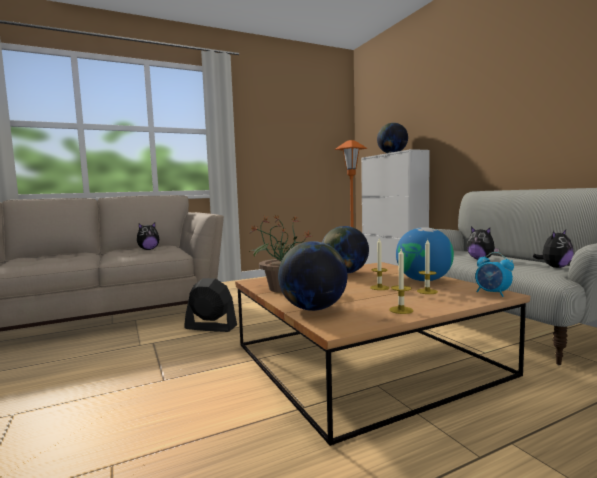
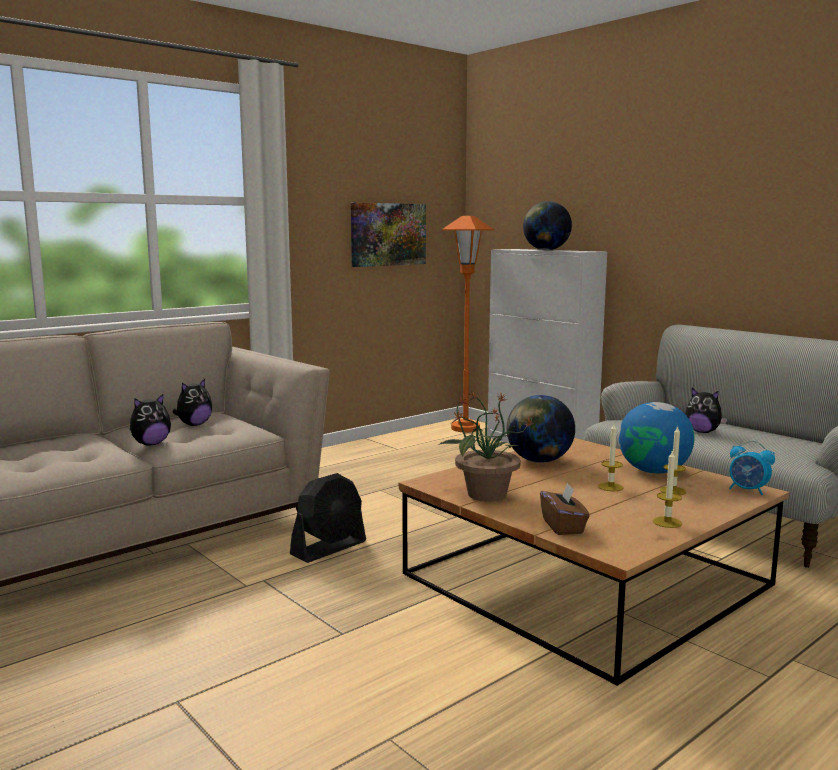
camera: 15 degrees left, 5 degrees up
(210, 327) = (329, 548): black fan -> black fan turned 135 degrees clockwise
(302, 153) = (388, 234): none -> picture
(313, 308) = (563, 526): globe -> brown tissue box
(555, 267) = (797, 445): plush toy -> plush toy (150, 444)

